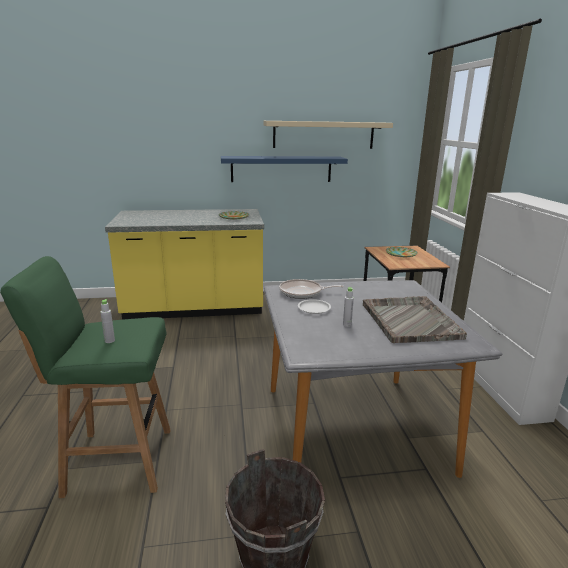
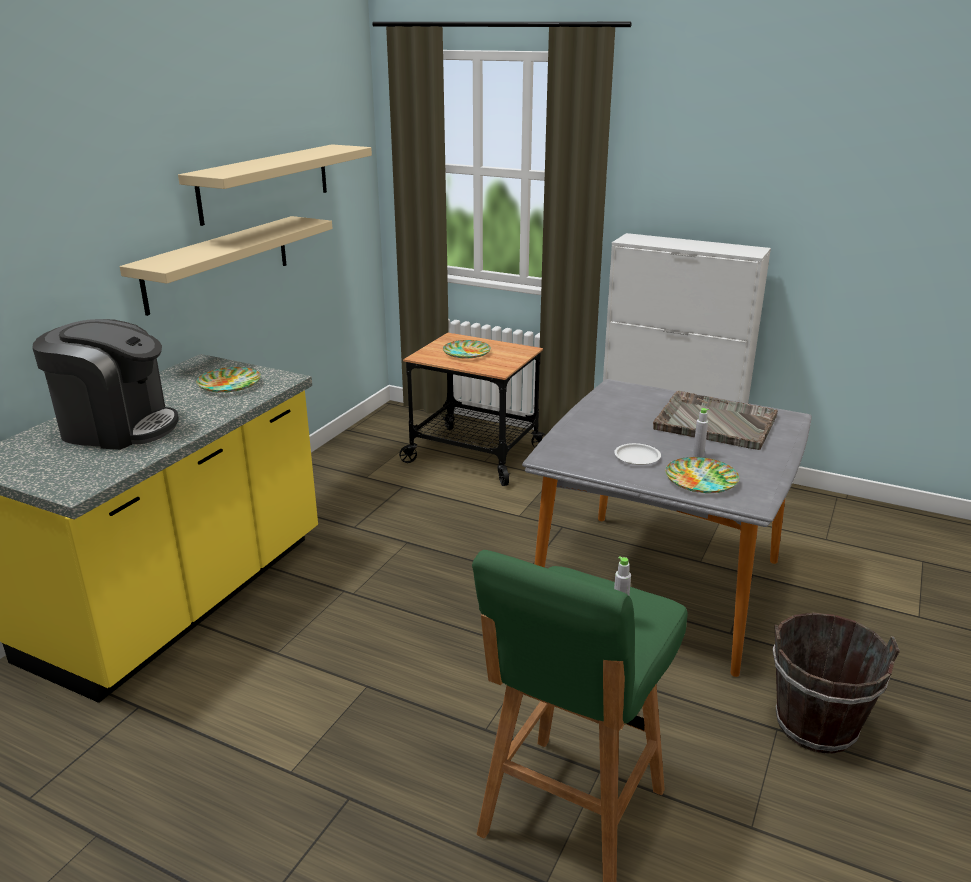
camera: 55 degrees left, 5 degrees up
(173, 216) = (117, 427): none -> coffee machine
(281, 169) = (218, 263): blue shelf -> beige shelf
(303, 292) = (579, 447): frying pan -> none
(311, 332) = (701, 480): none -> plate

